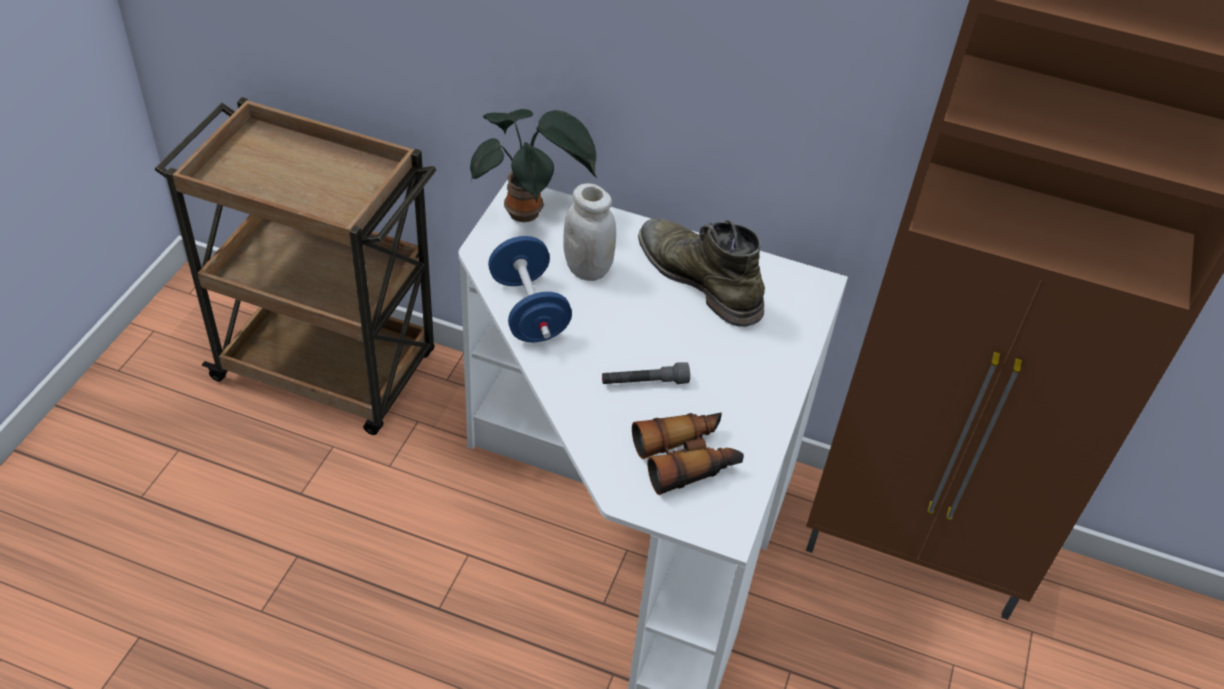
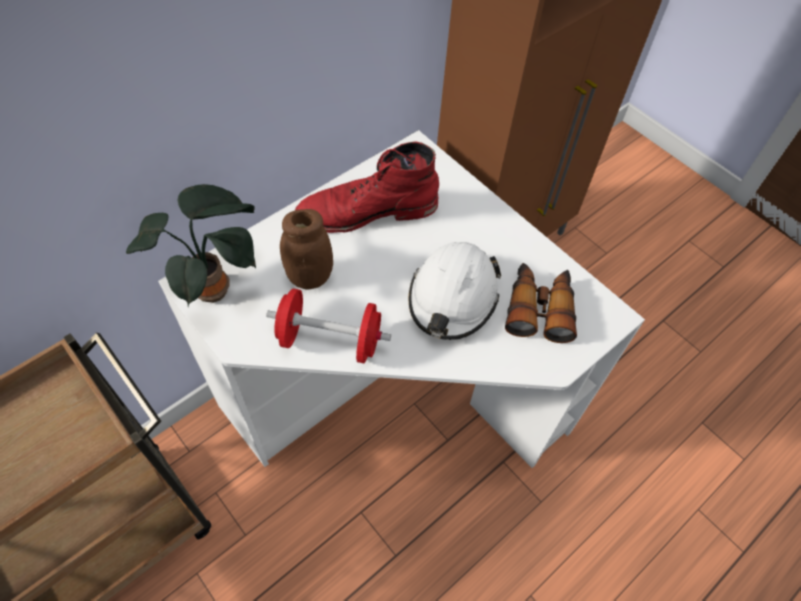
camera: 60 degrees left, 10 degrees up
(529, 310) = (330, 340): blue dumbbell -> red dumbbell
(587, 269) = (310, 277): white jar -> brown jar
(644, 382) = (452, 298): grey flashlight -> white hard hat
(699, 278) = (367, 211): green boot -> red boot

